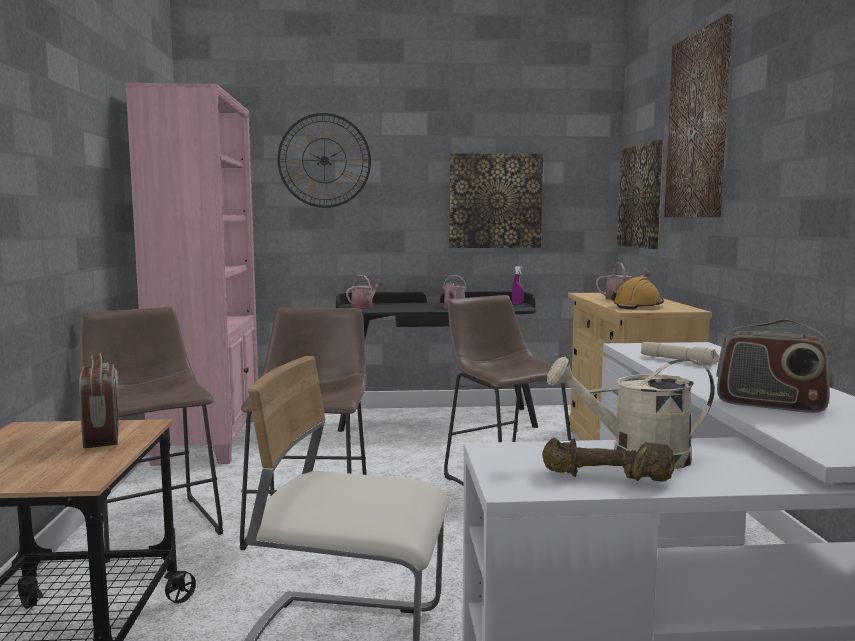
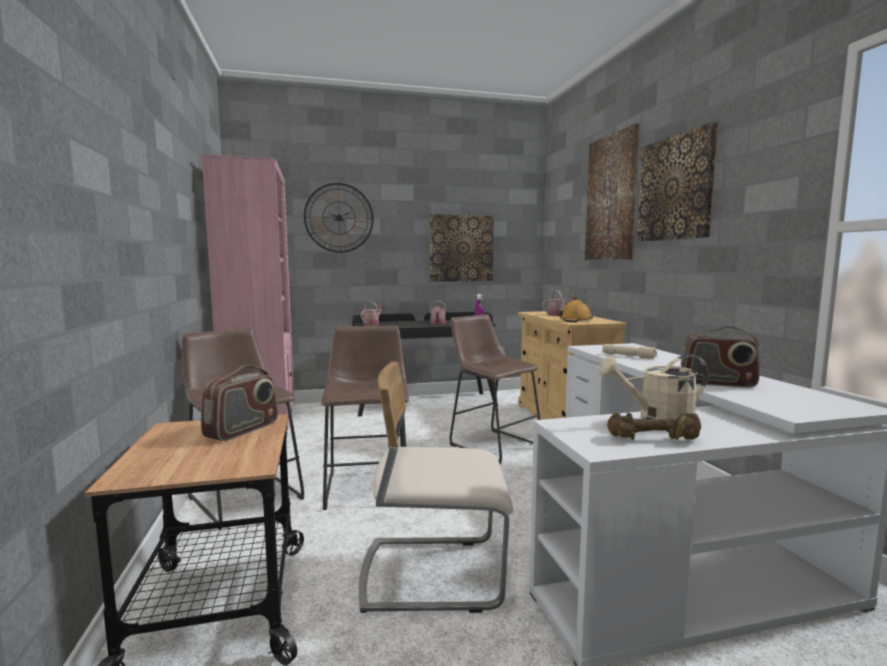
camera: 10 degrees left, 0 degrees up
(103, 436) = (242, 430): radio -> radio turned 60 degrees clockwise
(641, 196) = (563, 245): picture -> picture (676, 188)

